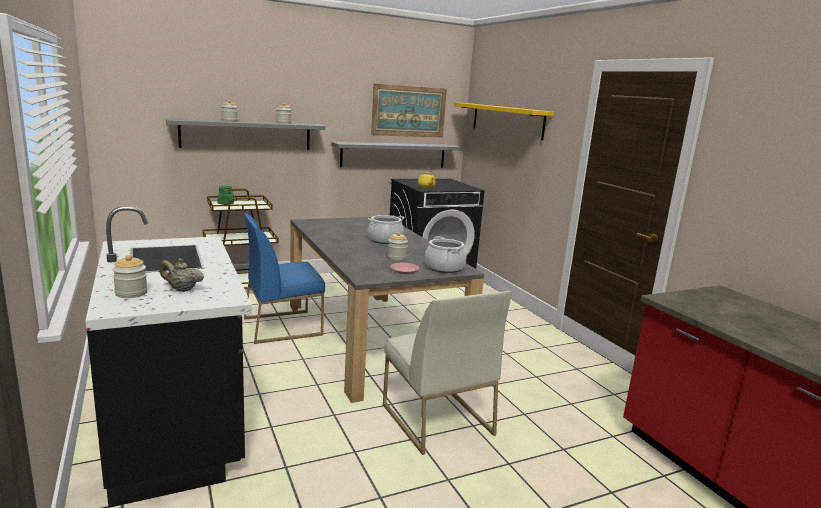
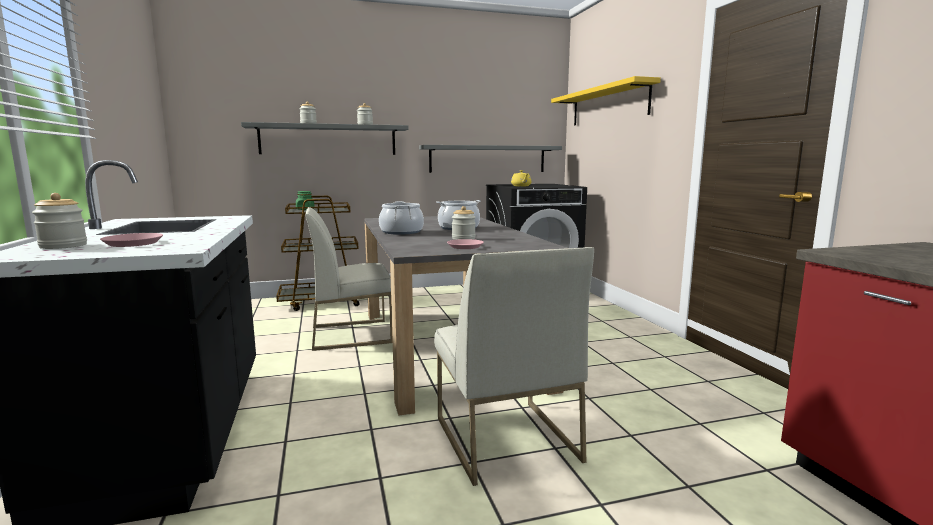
camera: 10 degrees right, 5 degrees down
(181, 289) = (133, 243): beige teapot -> pink plate
(283, 326) = (352, 334): blue chair -> white chair
(409, 111) = (502, 111): picture -> none
(444, 268) = (519, 244): cooking pot -> cooking pot (401, 232)

